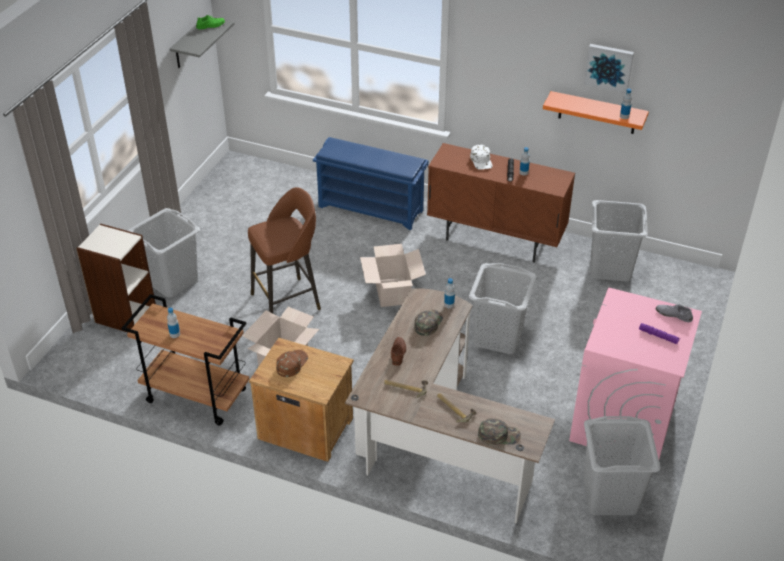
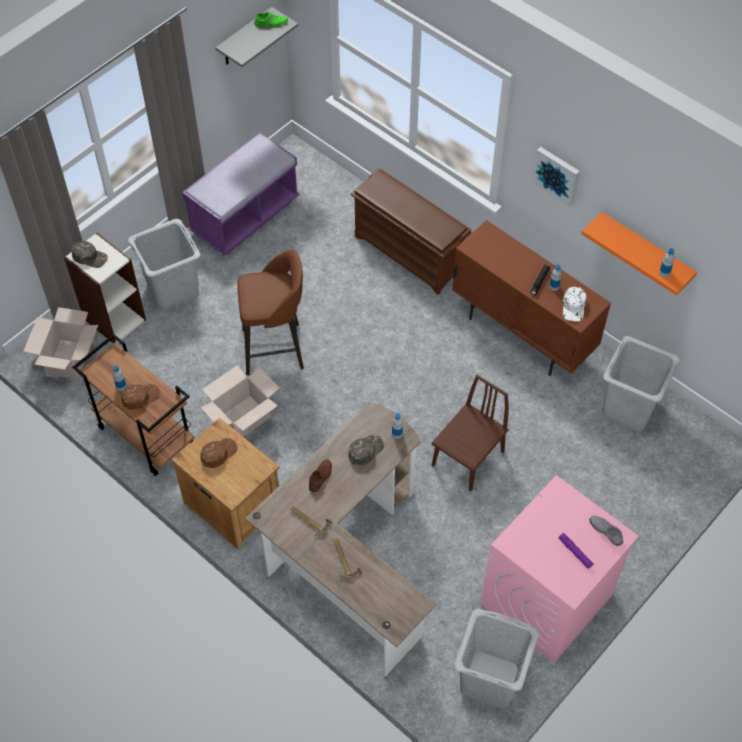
camera: 20 degrees right, 15 degrees up
(198, 337) = (141, 397): none -> brown cap
(214, 214) = (244, 216): none -> purple bench
(372, 208) = (409, 254): blue shoe rack -> brown shoe rack
(393, 292) = (385, 370): cardboard box -> cardboard box (69, 359)
(481, 161) = (516, 257): white cap -> white cap (574, 307)
(498, 337) = (468, 458): grey laundry basket -> brown chair
(499, 435) = (373, 604): green cap -> green cap (90, 257)
(609, 67) = (661, 214): picture -> picture (557, 175)

